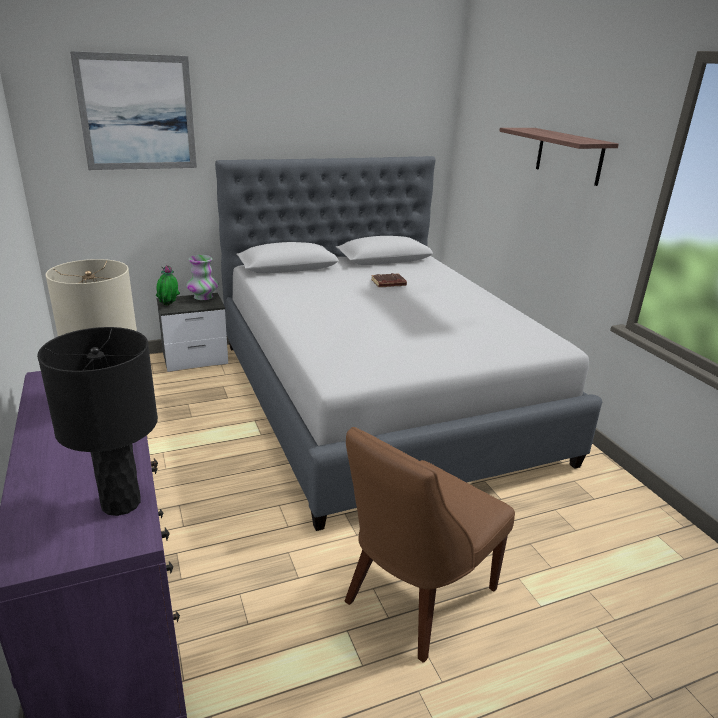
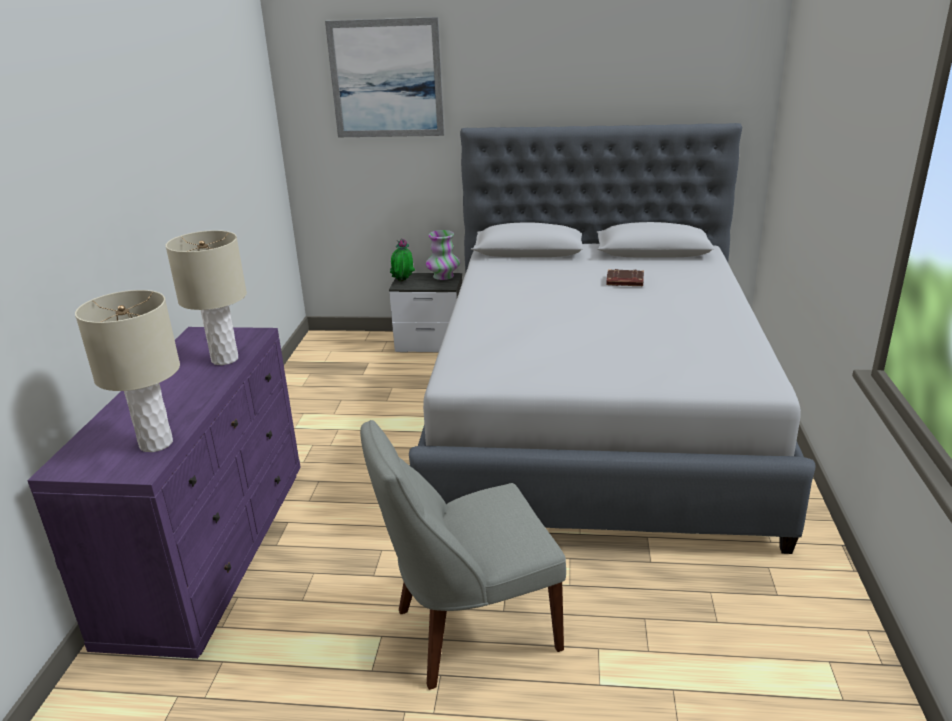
camera: 30 degrees right, 0 degrees up
(120, 503) = (155, 443): black table lamp -> beige table lamp
(415, 598) = (469, 630): brown chair -> grey chair
(569, 156) = (851, 132): shelf -> none

